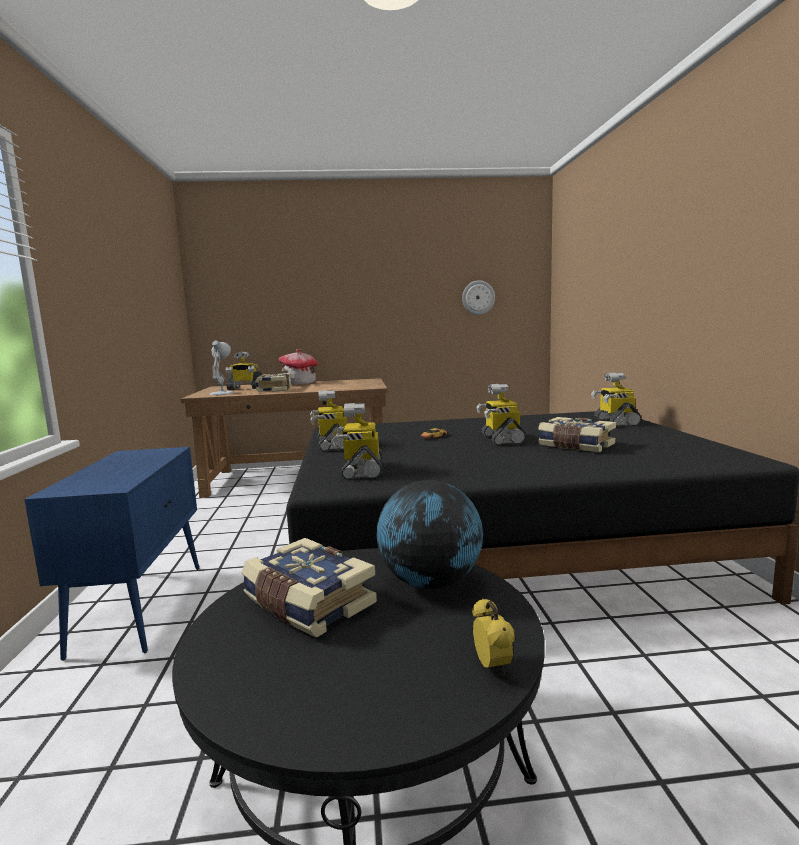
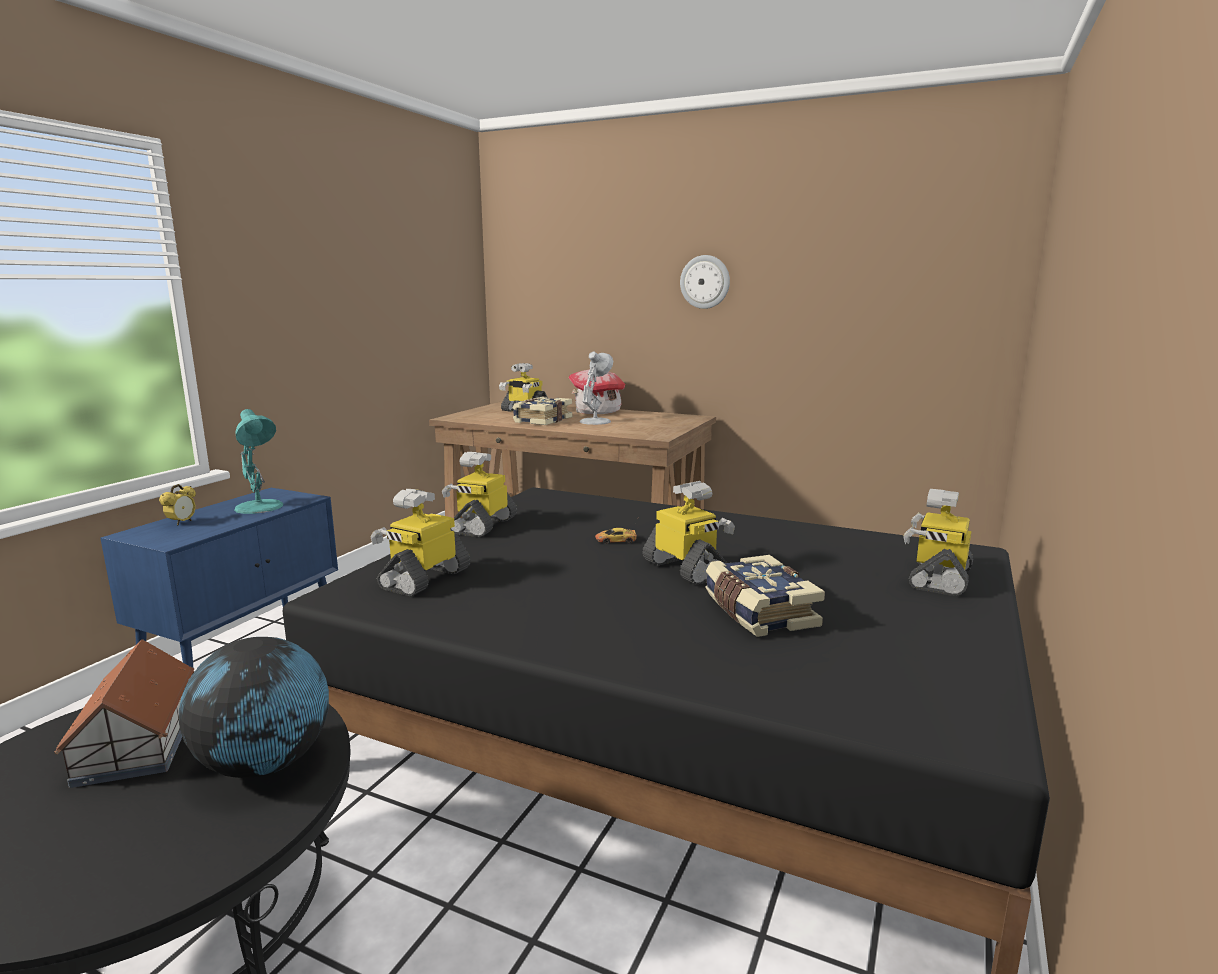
camera: 30 degrees right, 5 degrees up
(143, 460) = (260, 507): none -> turquoise table lamp
(222, 393) = (483, 417): white table lamp -> white table lamp (596, 421)
(307, 604) = (139, 740): book -> toy house
(478, 297) = (887, 301): wall clock -> wall clock (705, 282)
(492, 667) = (114, 900): alarm clock -> alarm clock (182, 523)
(501, 439) = (686, 569): toy robot -> toy robot turned 120 degrees clockwise

